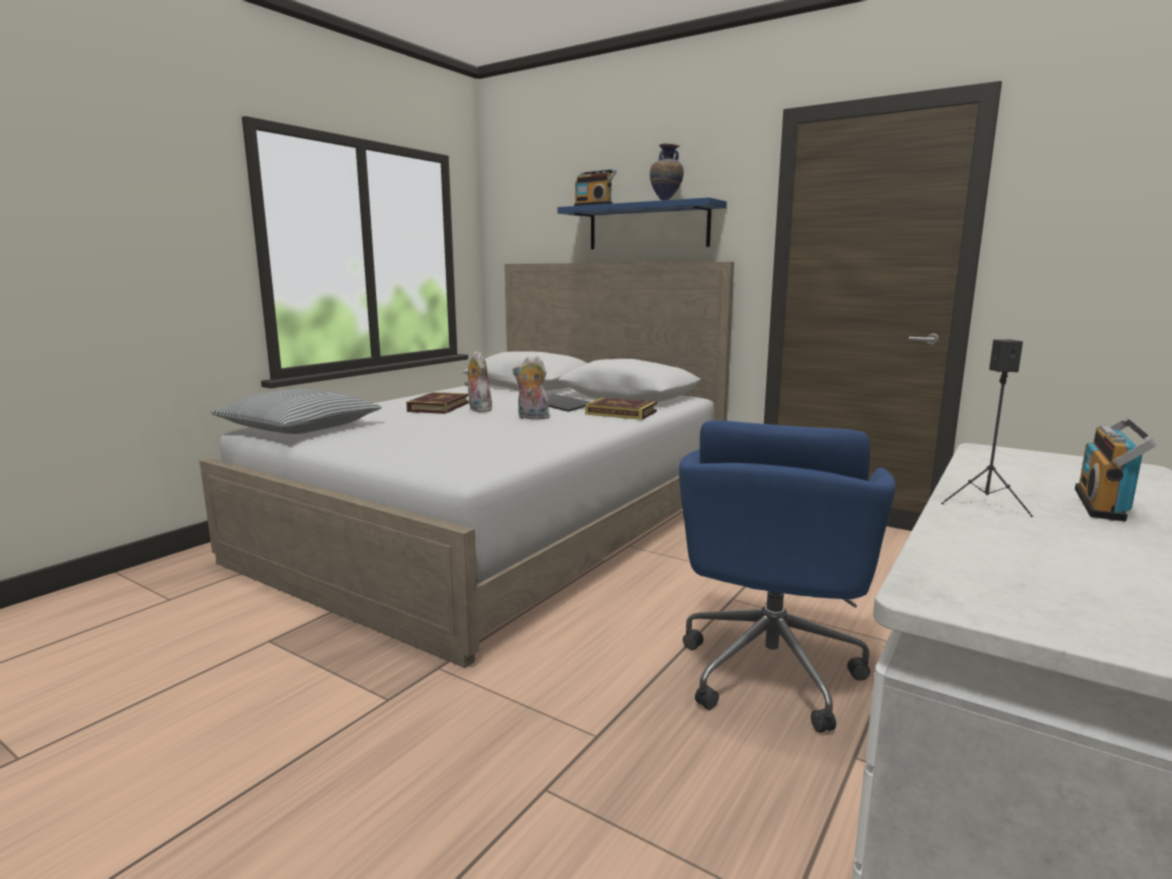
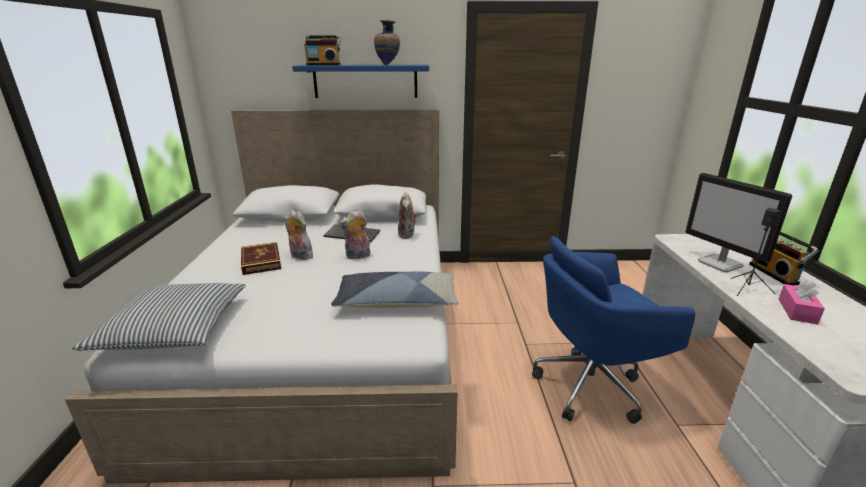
camera: 35 degrees left, 10 degrees up
(502, 448) = (397, 301): none -> pillow
(621, 413) = (407, 235): book -> plush toy
(770, 669) = (593, 387): blue office chair -> blue office chair turned 90 degrees clockwise
(1009, 480) = (721, 264): none -> monitor
(1022, 535) = (797, 311): none -> pink tissue box

